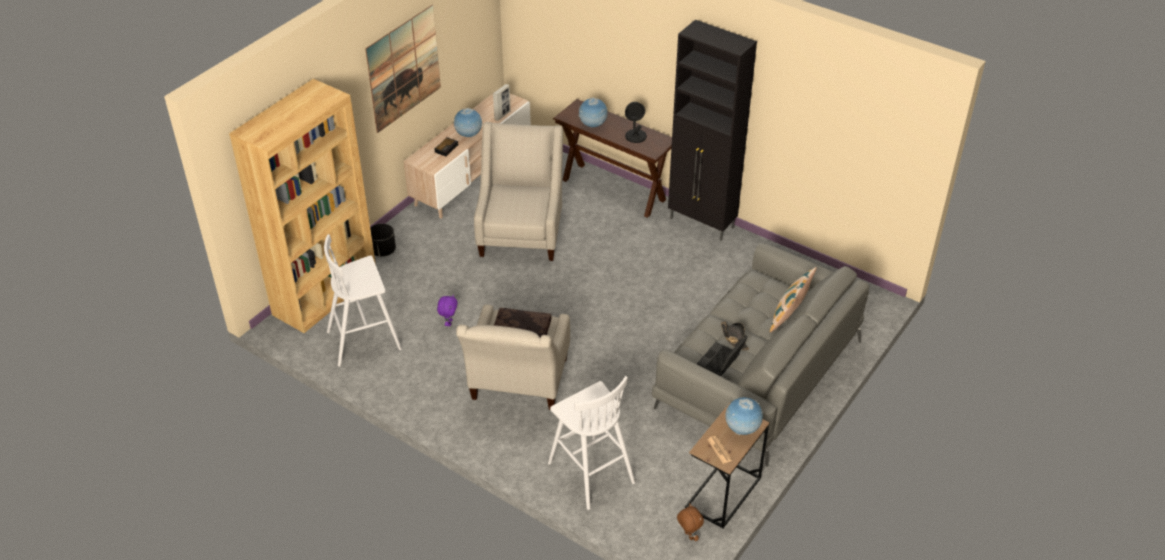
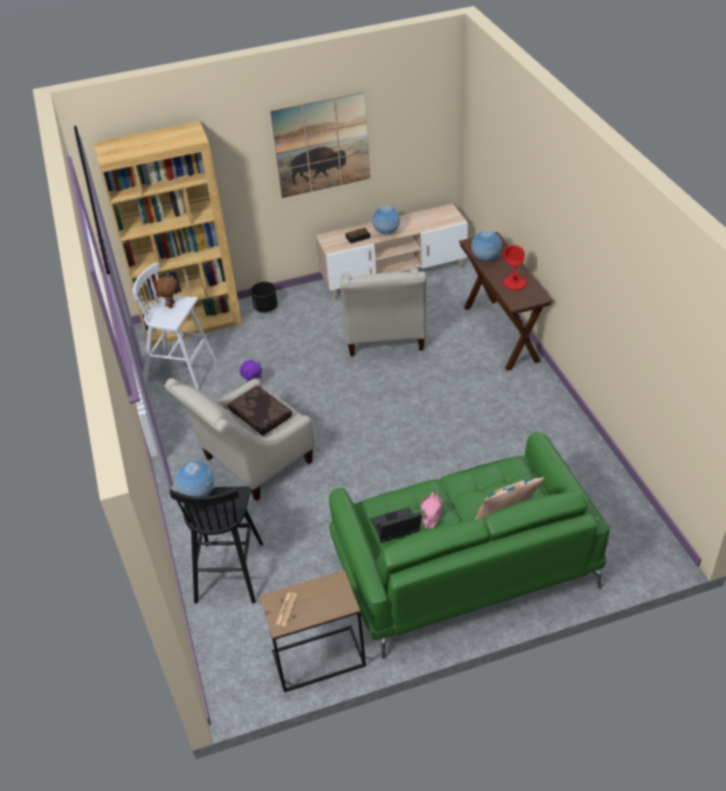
camera: 40 degrees right, 0 degrees up
(502, 115) = (431, 226): picture frame -> none
(521, 232) = (384, 338): beige armchair -> beige armchair turned 135 degrees clockwise
(590, 472) = (230, 571): white stool -> black stool
(636, 136) = (515, 283): black table lamp -> red table lamp
(688, 536) = (248, 679): brown plush toy -> brown plush toy (171, 305)
(702, 223) = (553, 398): black cabinet -> none
(734, 338) = (431, 513): black hat -> pink hat
(742, 429) = (327, 602): globe -> globe (198, 495)
(758, 375) = (462, 566): grey sofa -> green sofa

